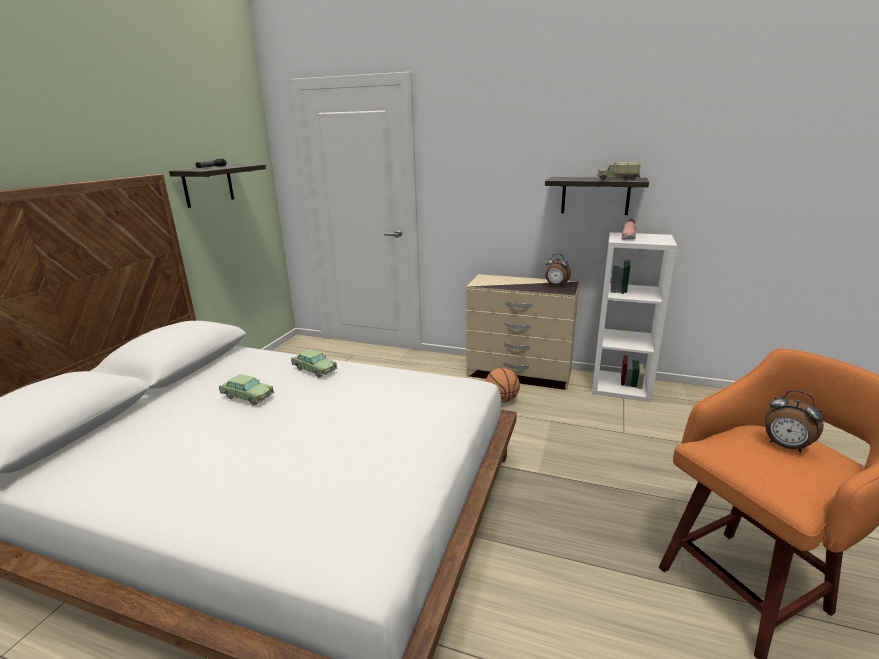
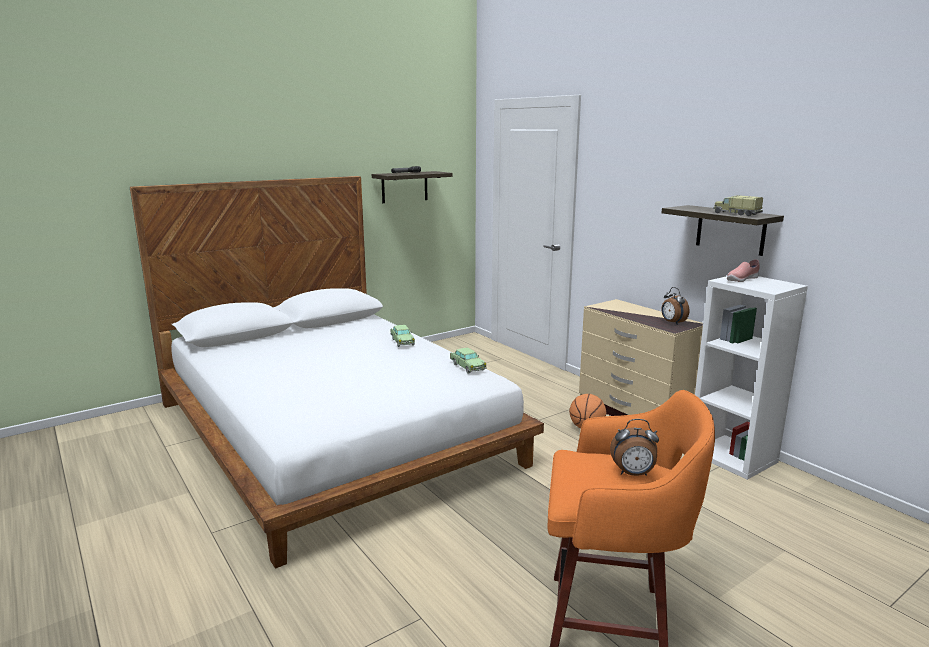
camera: 35 degrees right, 5 degrees down
(247, 397) = (342, 345): toy car -> toy car (467, 367)
(785, 446) = (633, 474): alarm clock -> alarm clock turned 75 degrees counterclockwise

